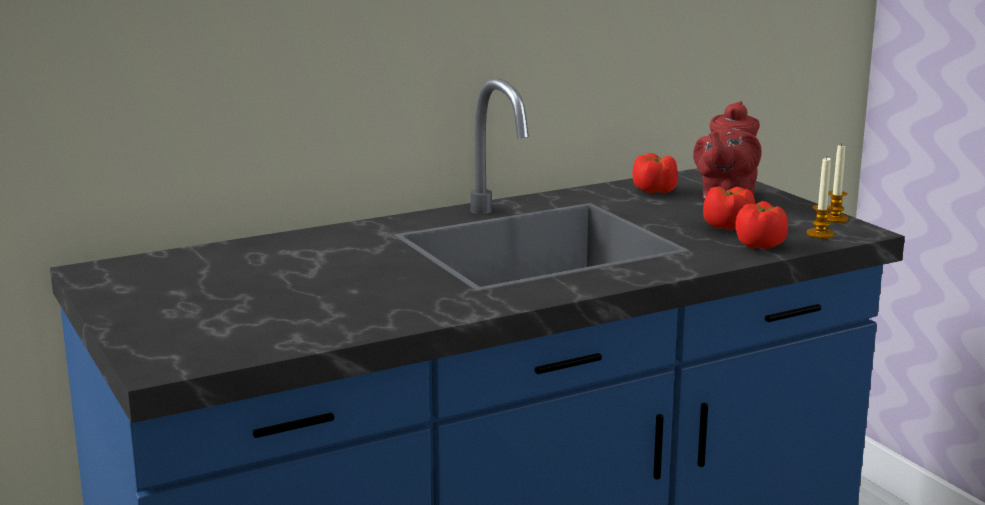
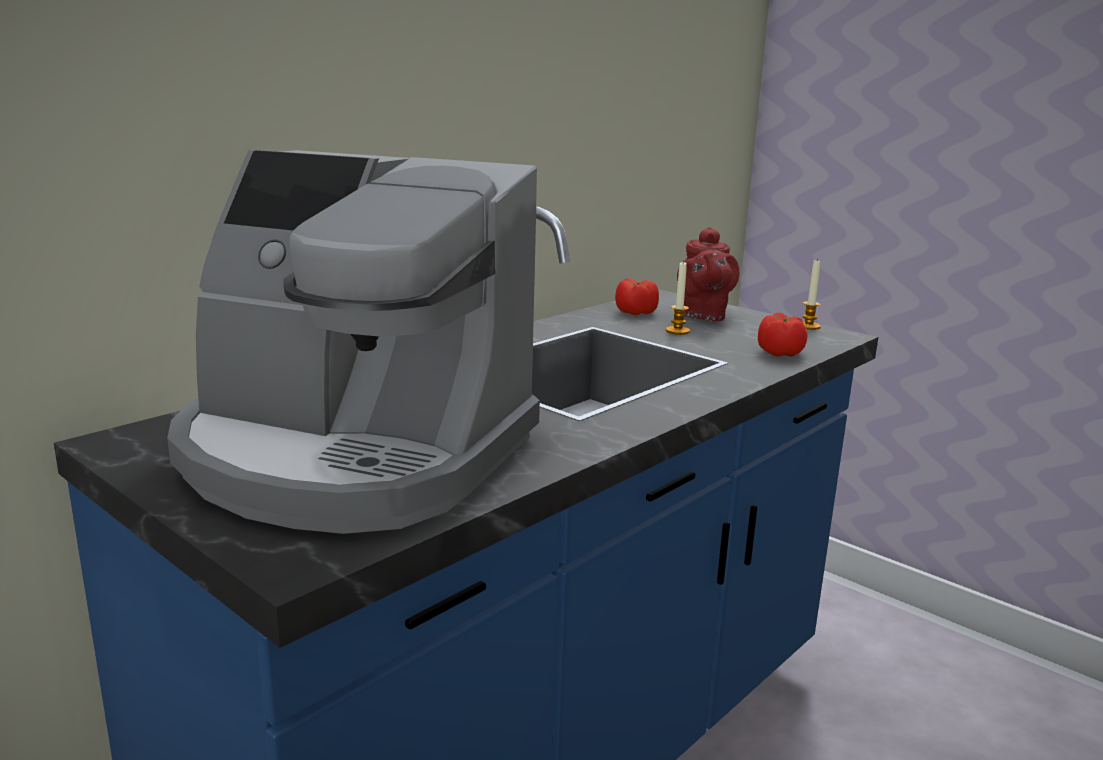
camera: 20 degrees left, 0 degrees up
(260, 299) = (353, 455): none -> coffee machine
(728, 227) = (734, 339): tomato -> none
(820, 234) = (814, 340): candle -> candle (677, 331)

